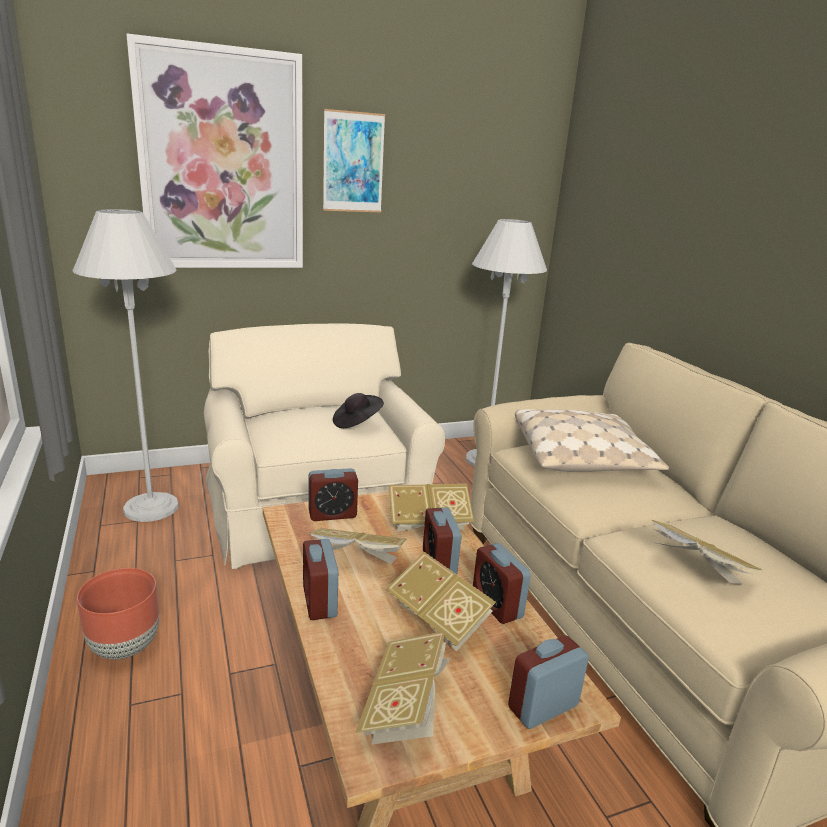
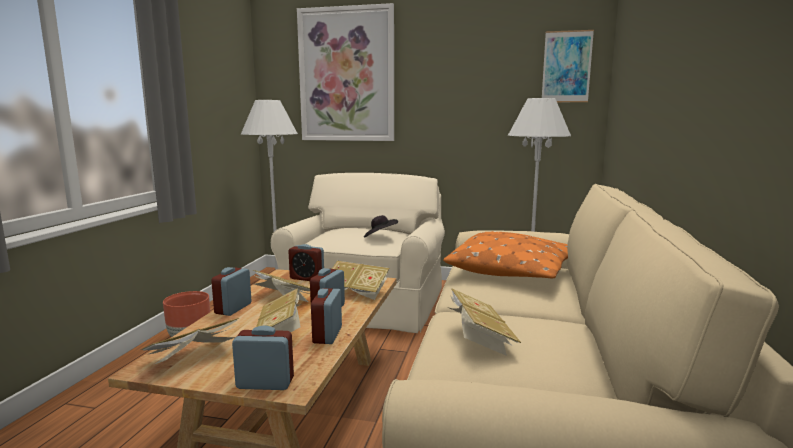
camera: 35 degrees right, 10 degrees down
(353, 162) = (429, 69): picture -> picture (566, 67)
(582, 457) = (514, 271): beige pillow -> orange pillow

